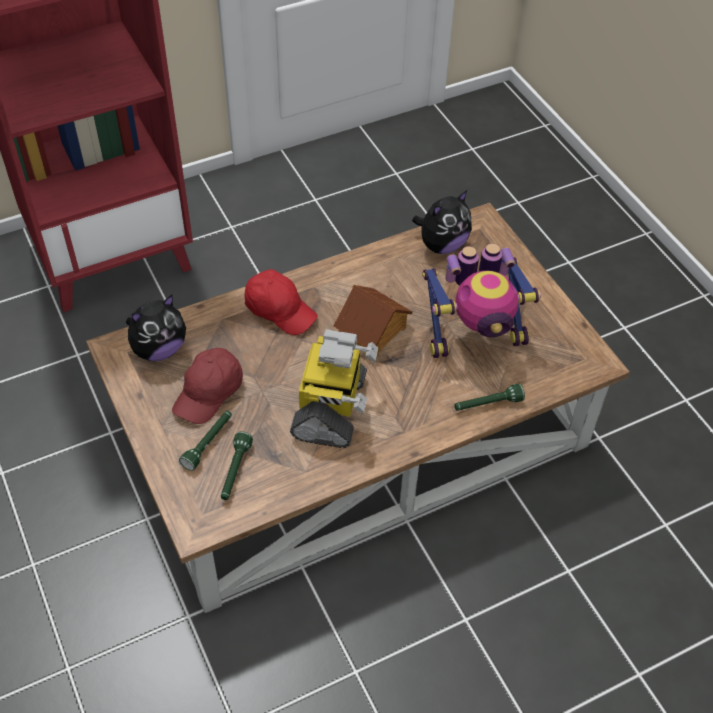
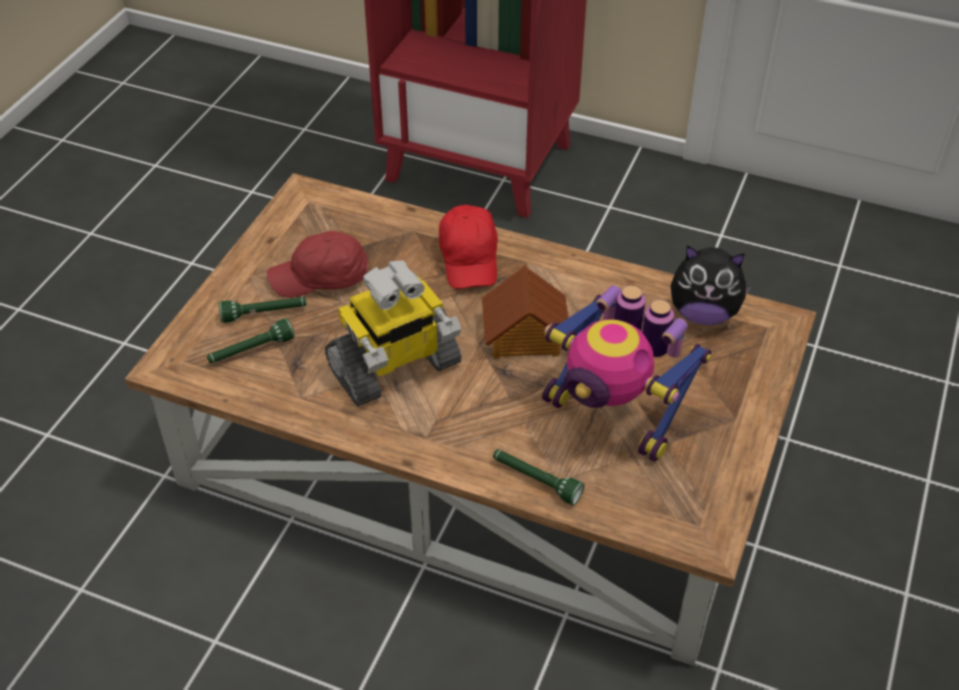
camera: 50 degrees right, 5 degrees down
(159, 349) = (333, 217): plush toy -> none

